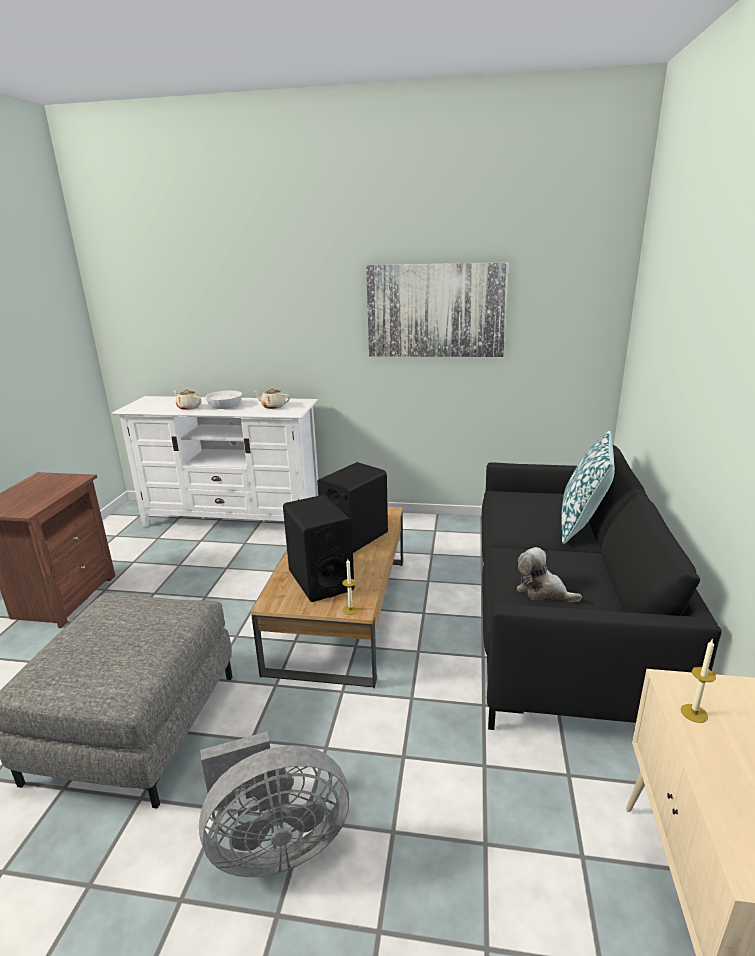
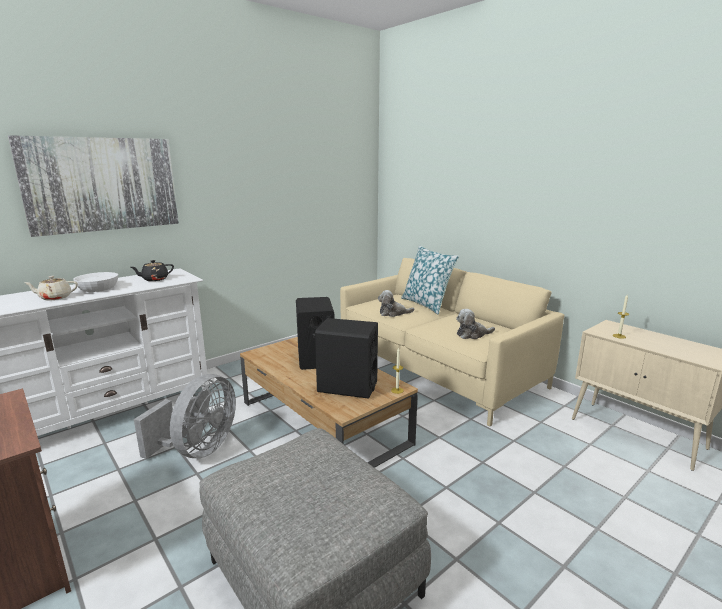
camera: 50 degrees left, 5 degrees down
(273, 406) = (154, 279): beige teapot -> black teapot
(274, 845) = (509, 545): grey fan -> grey fan (198, 450)
(436, 311) = (270, 182): picture -> picture (102, 184)
(511, 519) = (393, 313): none -> plush toy
(560, 623) = (437, 369): black sofa -> beige sofa

